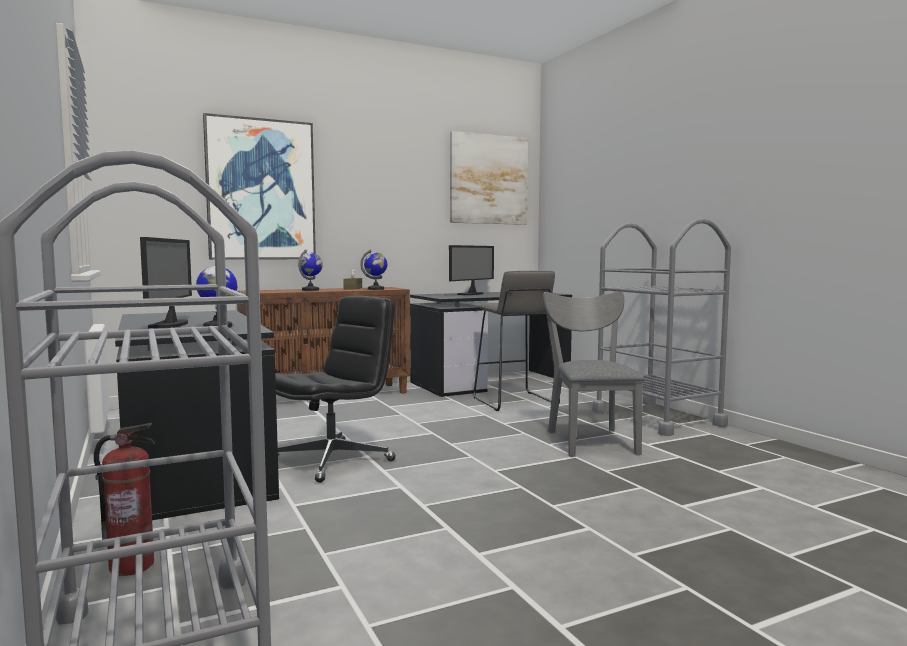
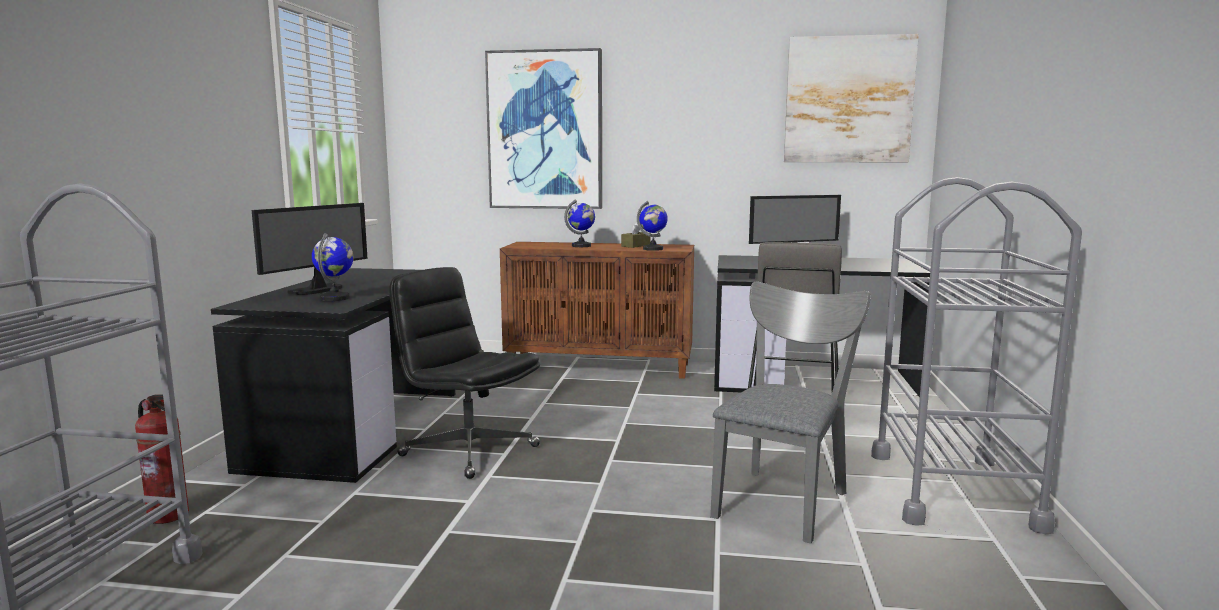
camera: 35 degrees right, 5 degrees up
(333, 460) = (468, 451): black office chair -> black office chair turned 135 degrees counterclockwise

